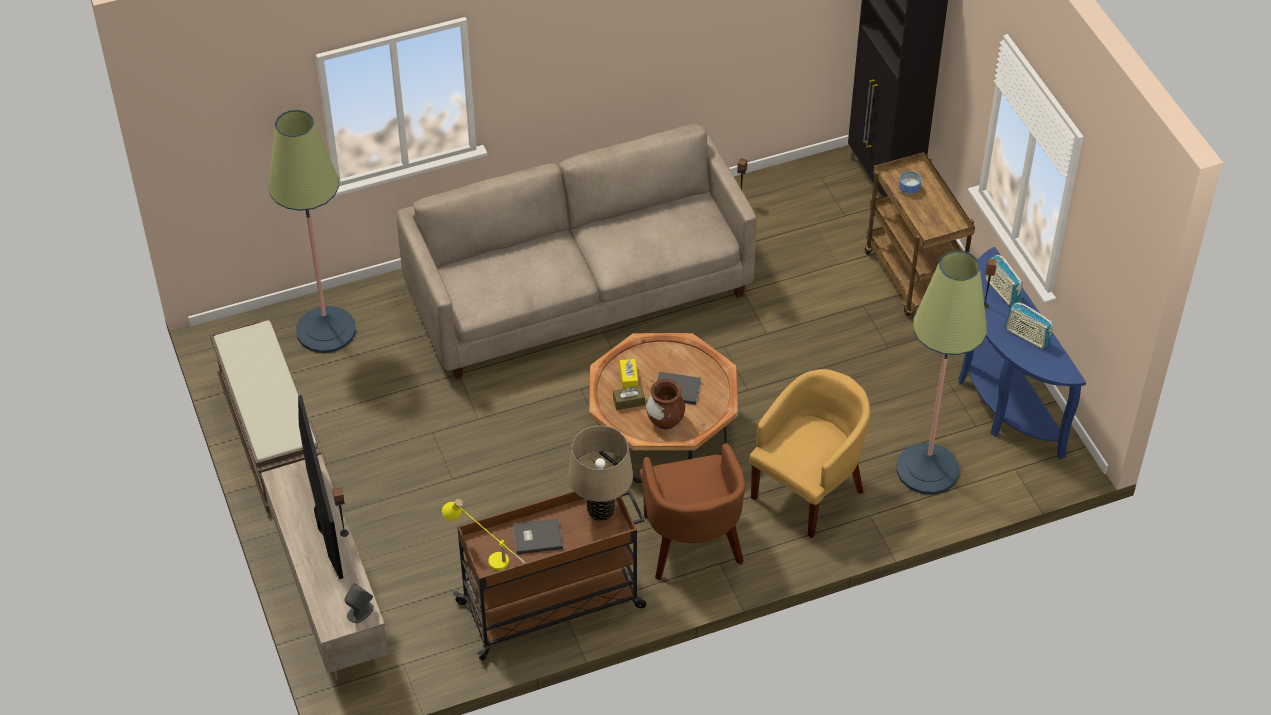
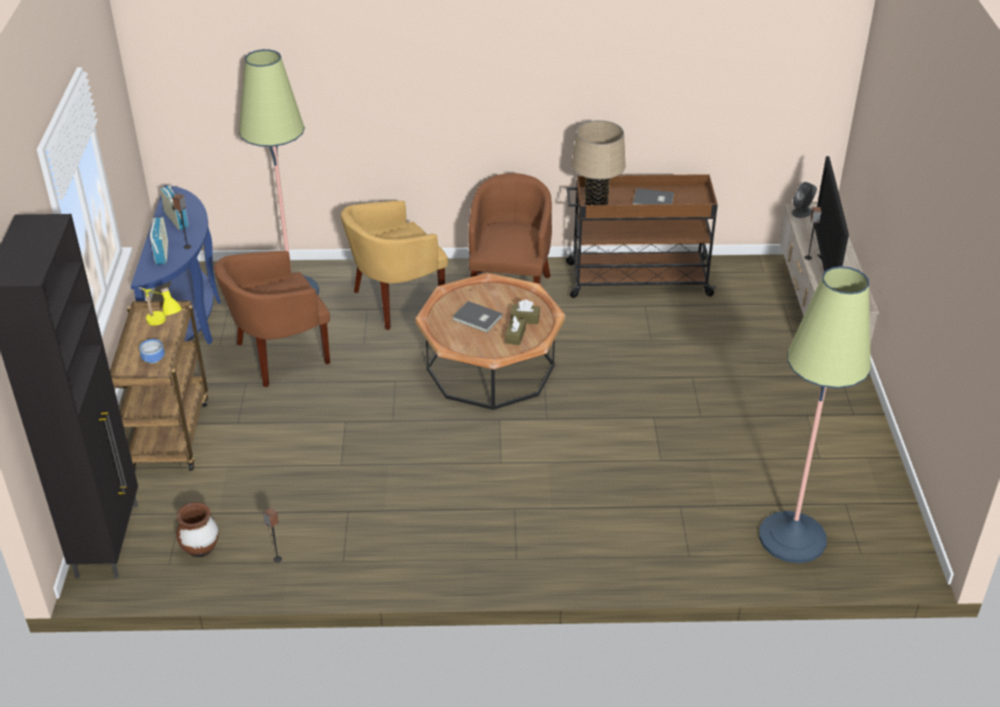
camera: 160 degrees left, 10 degrees down
(271, 437) = (860, 449): brown bench -> none
(486, 555) = (697, 199): yellow table lamp -> yellow table lamp (162, 326)
(579, 292) = (506, 507): beige sofa -> none
(629, 378) = (515, 336): yellow tissue box -> brown tissue box
(665, 421) = (501, 299): brown vase -> brown vase (200, 549)
(880, 386) = (279, 355): none -> brown armchair

